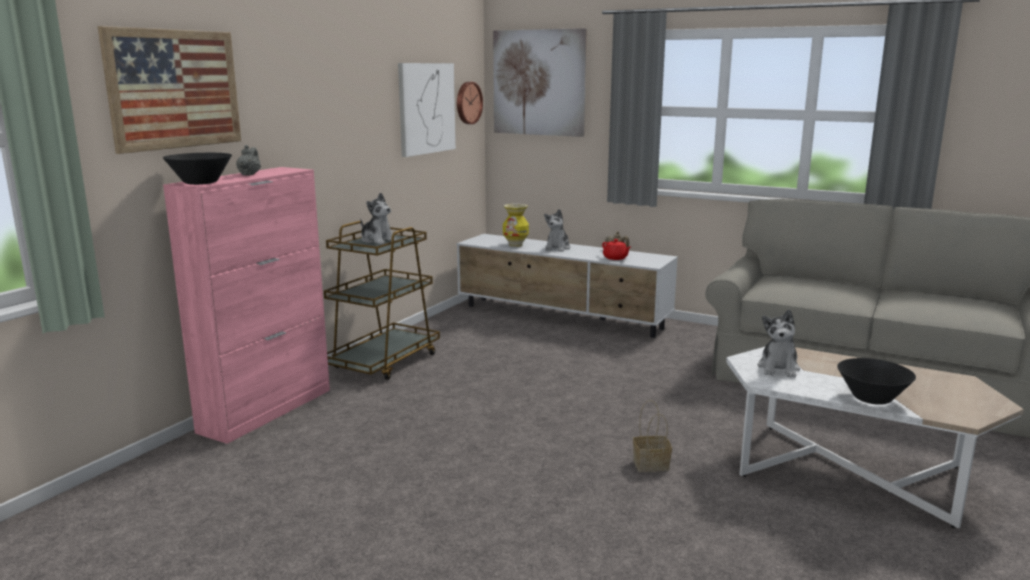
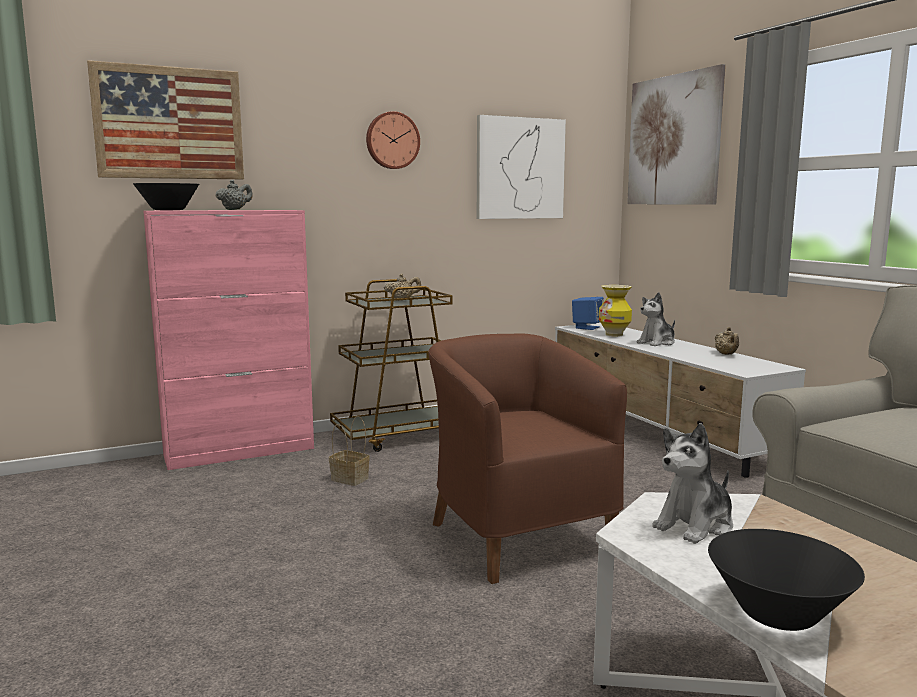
camera: 35 degrees right, 5 degrees down
(377, 240) = (402, 300): plush toy -> beige teapot
(467, 103) = (591, 167): wall clock -> wall clock (392, 140)
(482, 240) = (587, 327): none -> blue speaker
(582, 411) = (516, 534): none -> brown armchair
(615, 258) = (709, 360): red teapot -> none
(652, 464) = (498, 622): basket -> basket (351, 479)

